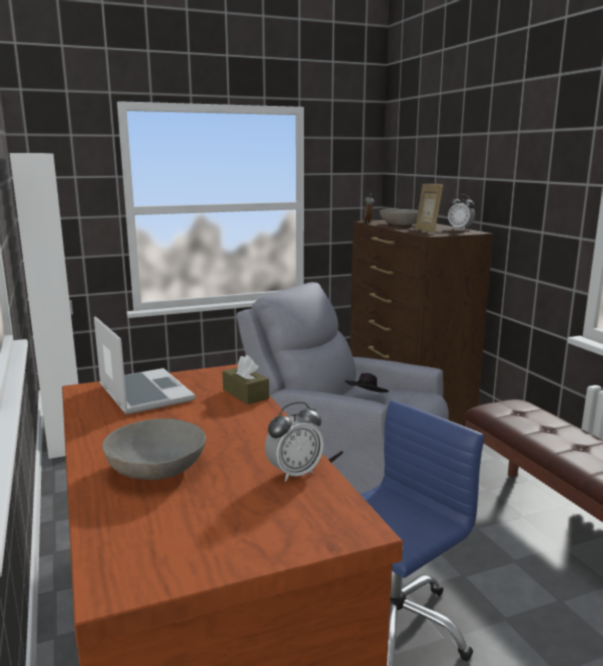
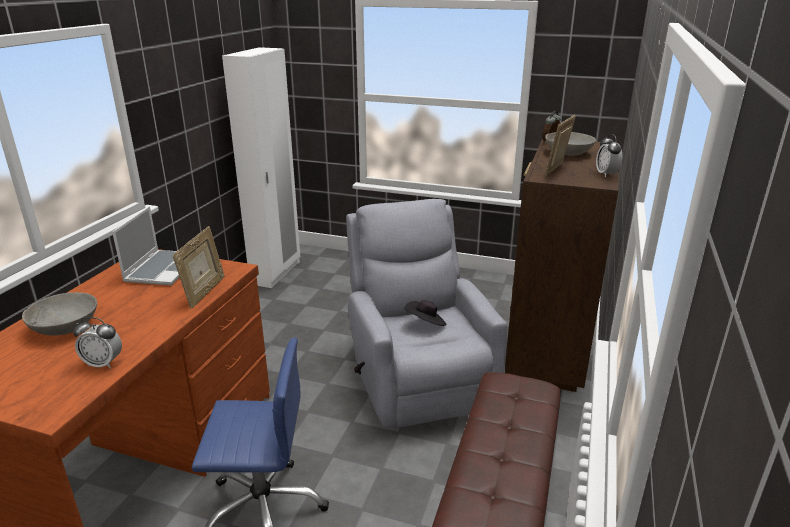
camera: 40 degrees right, 10 degrees up
(245, 394) = (204, 293): brown tissue box -> picture frame

